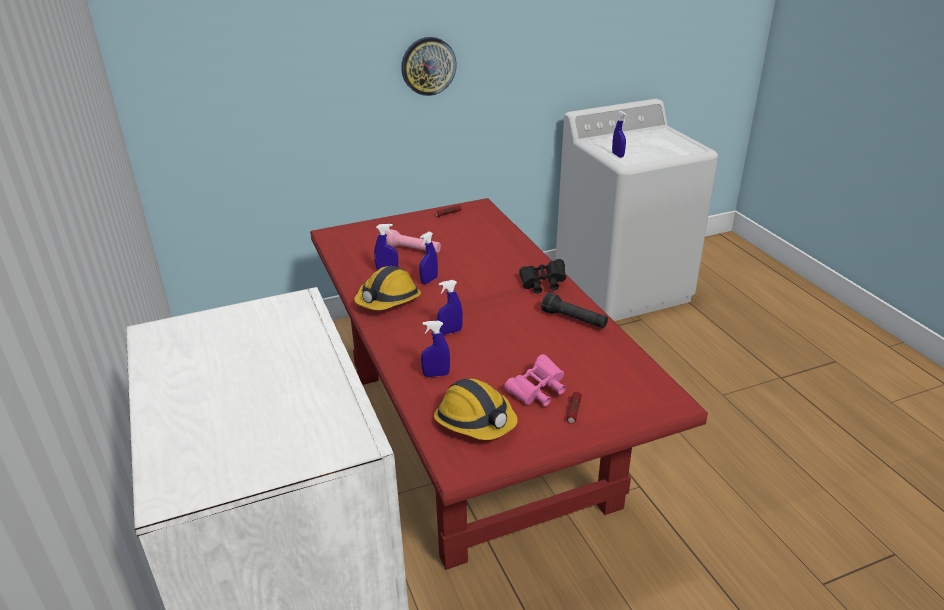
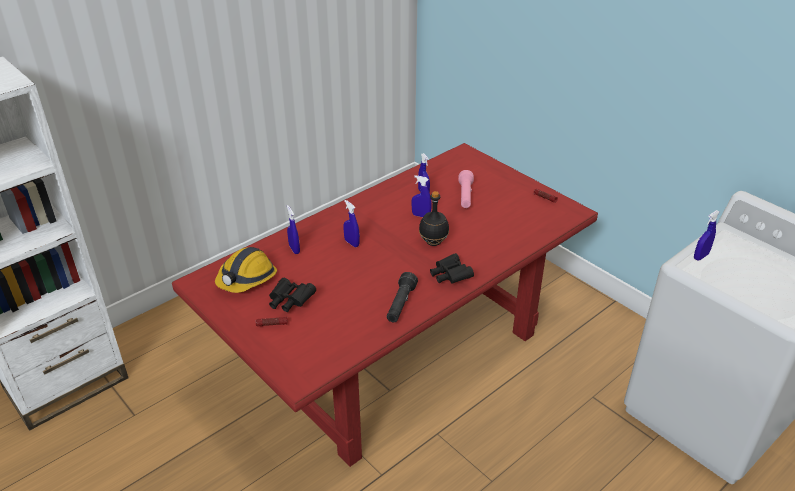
camera: 70 degrees right, 5 degrees up
(388, 300) = (381, 204): hard hat -> none
(428, 66) = (619, 65): wall clock -> none
(481, 283) = (433, 242): none -> black bottle
(537, 392) = (290, 302): pink binoculars -> black binoculars

